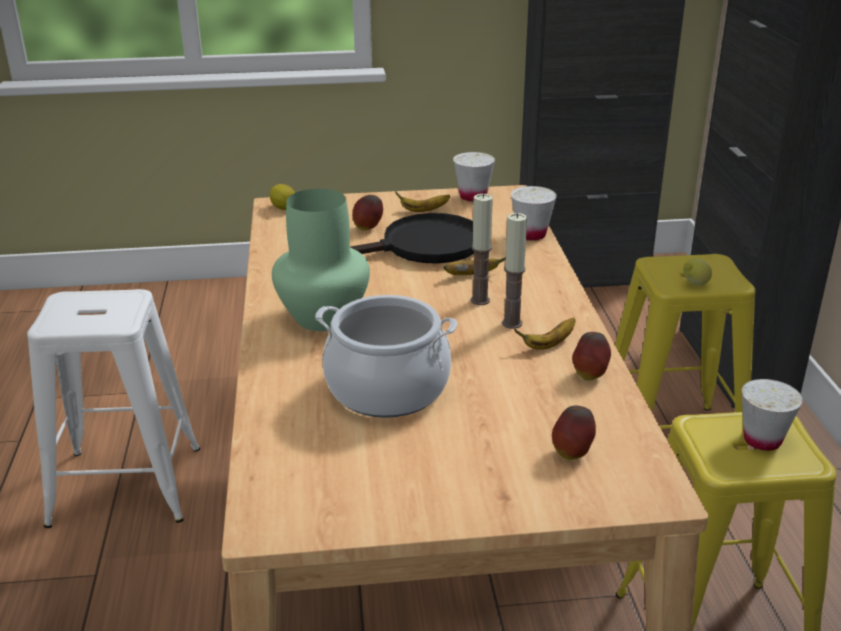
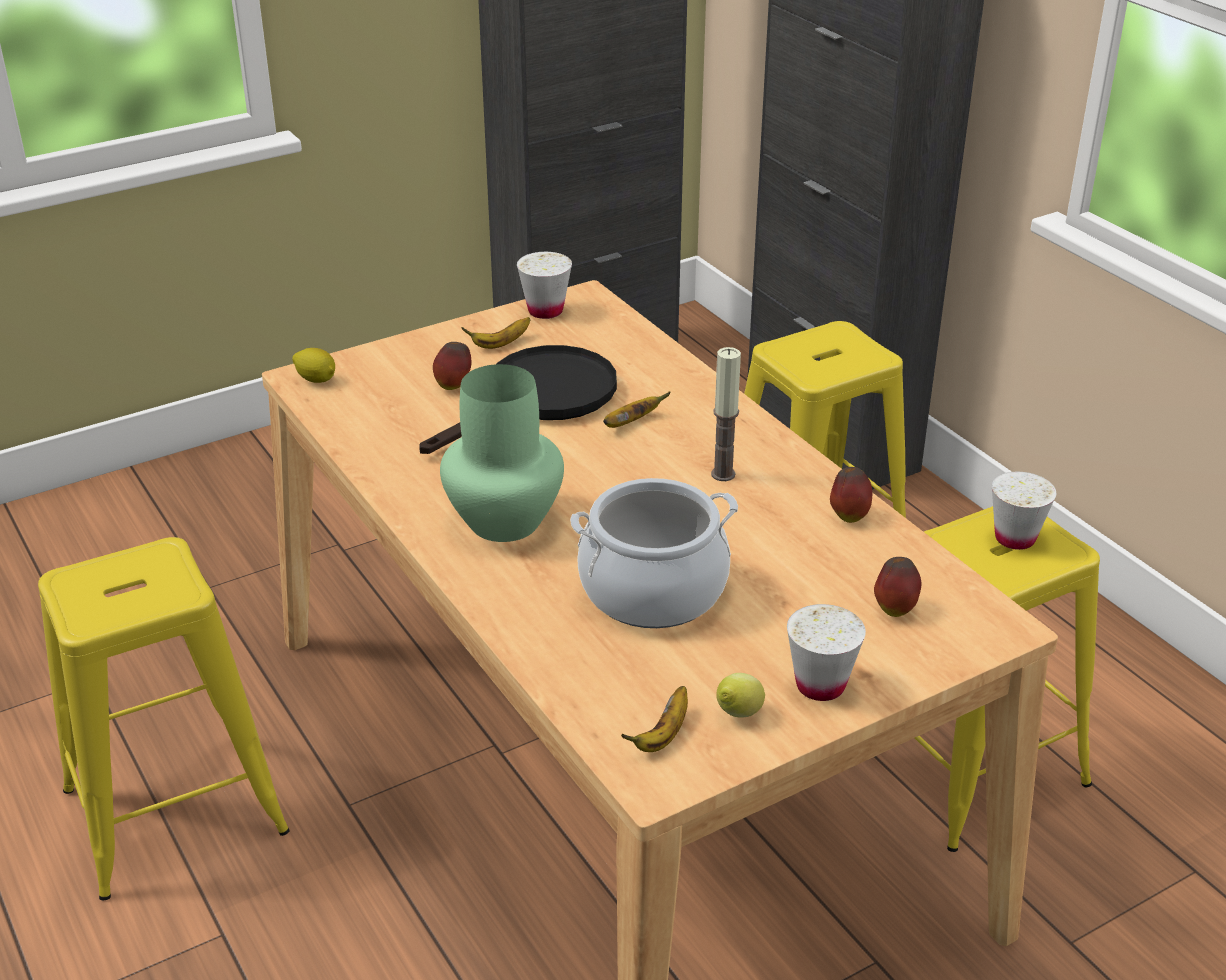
camera: 25 degrees left, 5 degrees up
(126, 486) = (175, 811): white stool -> yellow stool
(480, 300) = (665, 453): candle -> none
(531, 235) = (656, 351): white cup -> white cup (820, 685)
(548, 344) = (781, 490): banana -> banana (662, 736)
(694, 284) = (837, 368): lemon -> lemon (737, 715)

